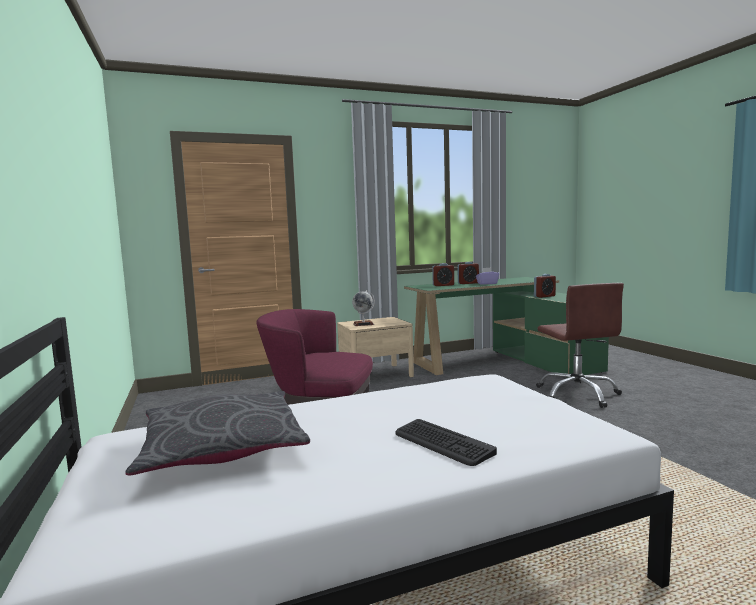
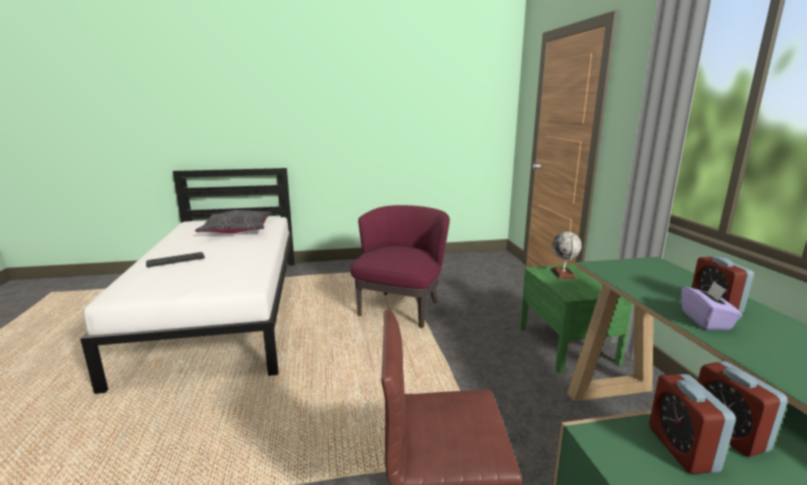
camera: 100 degrees right, 10 degrees up
(375, 374) = (567, 345): beige nightstand -> green nightstand
(443, 285) = (663, 280): alarm clock -> alarm clock (681, 449)

